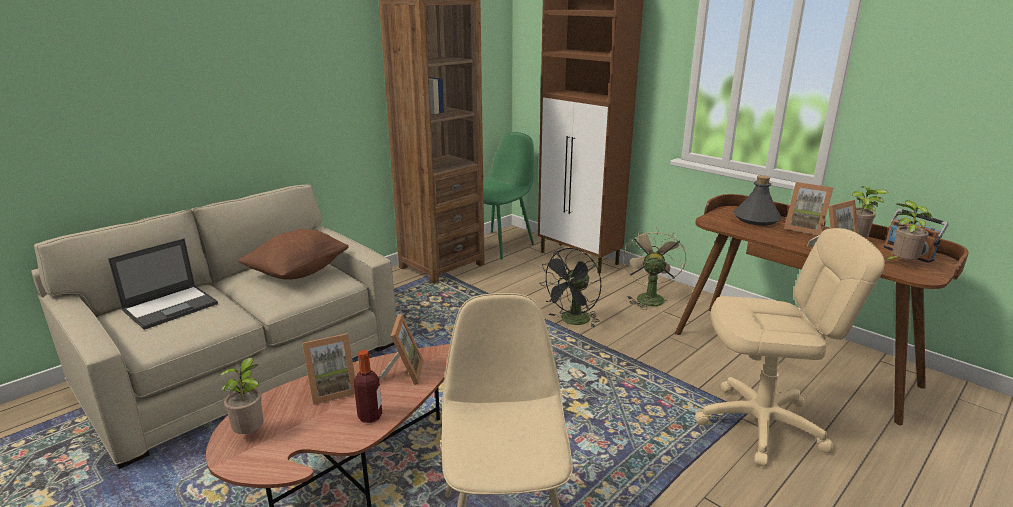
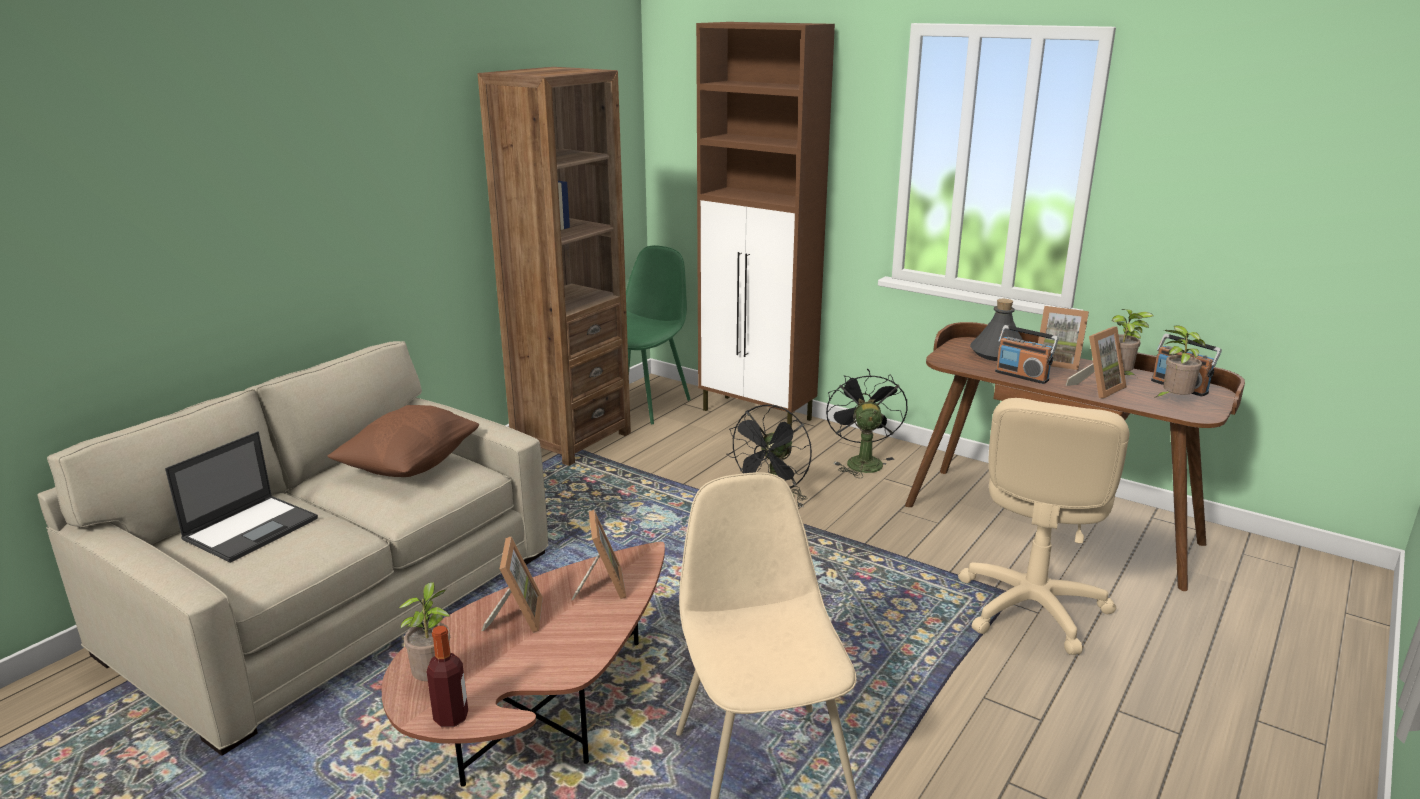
camera: 10 degrees left, 0 degrees up
(332, 390) = (516, 616): picture frame -> picture frame turned 60 degrees counterclockwise
(370, 416) = (580, 643): bottle -> bottle (451, 717)
(648, 297) = (861, 461): beige fan -> black fan
(761, 425) = (1031, 607): beige office chair -> beige office chair turned 120 degrees clockwise
(771, 237) = (1022, 376): none -> radio

